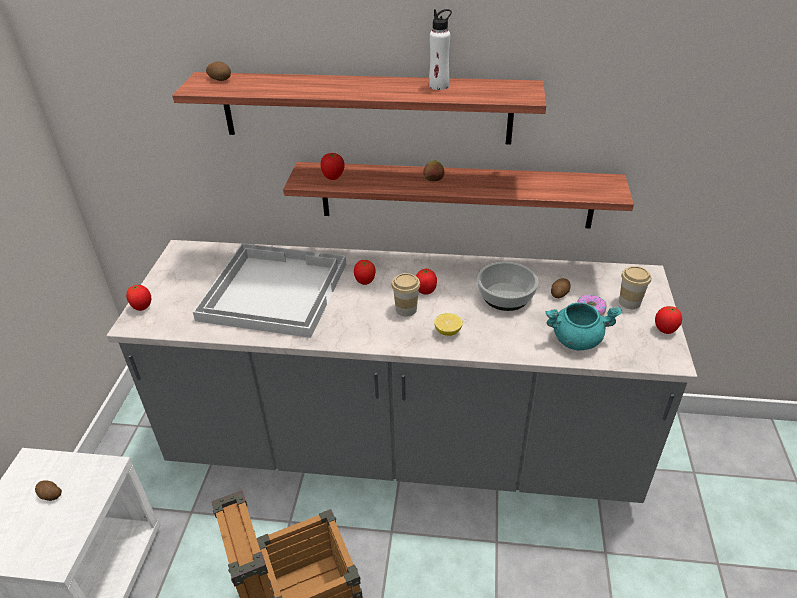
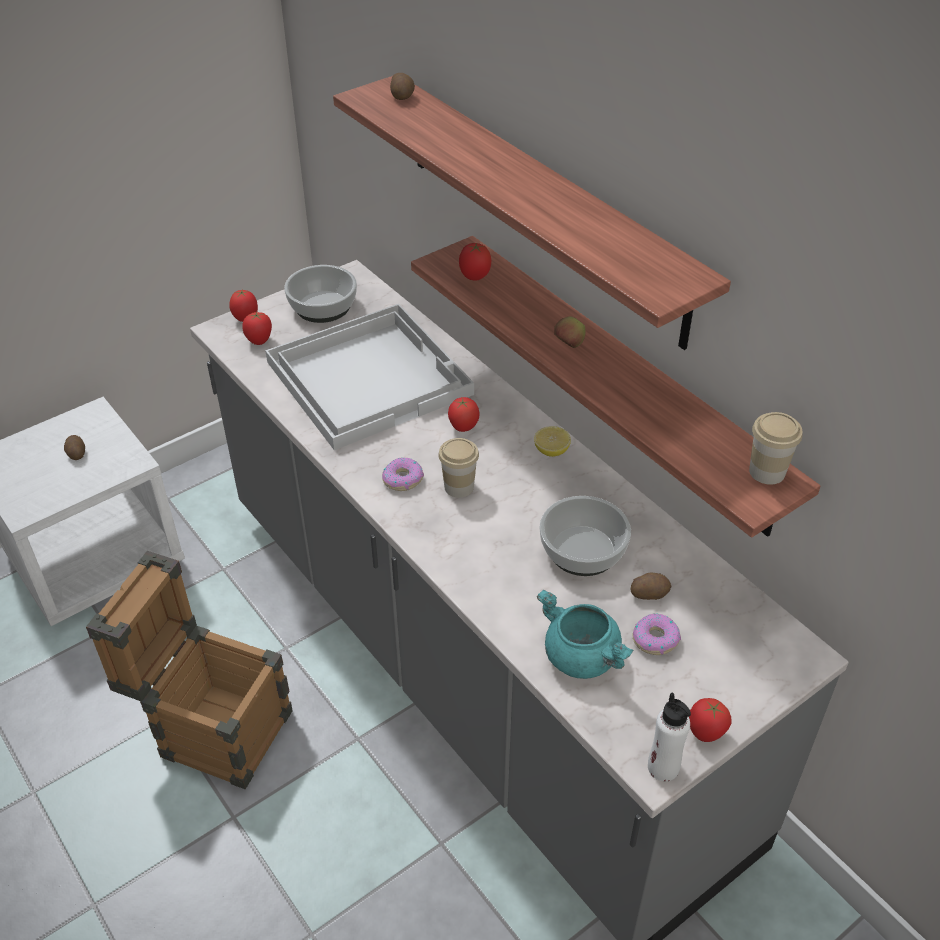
camera: 45 degrees right, 5 degrees up
(186, 273) = (323, 306): none -> bowl
(371, 325) = (402, 479): none -> donut
(426, 292) = (507, 482): tomato -> tomato (259, 341)
(439, 86) = (592, 222): white bottle -> white bottle (663, 767)
(448, 332) = (463, 542): lemon -> lemon (551, 451)
(629, 302) = (718, 668): cup -> cup (767, 472)

